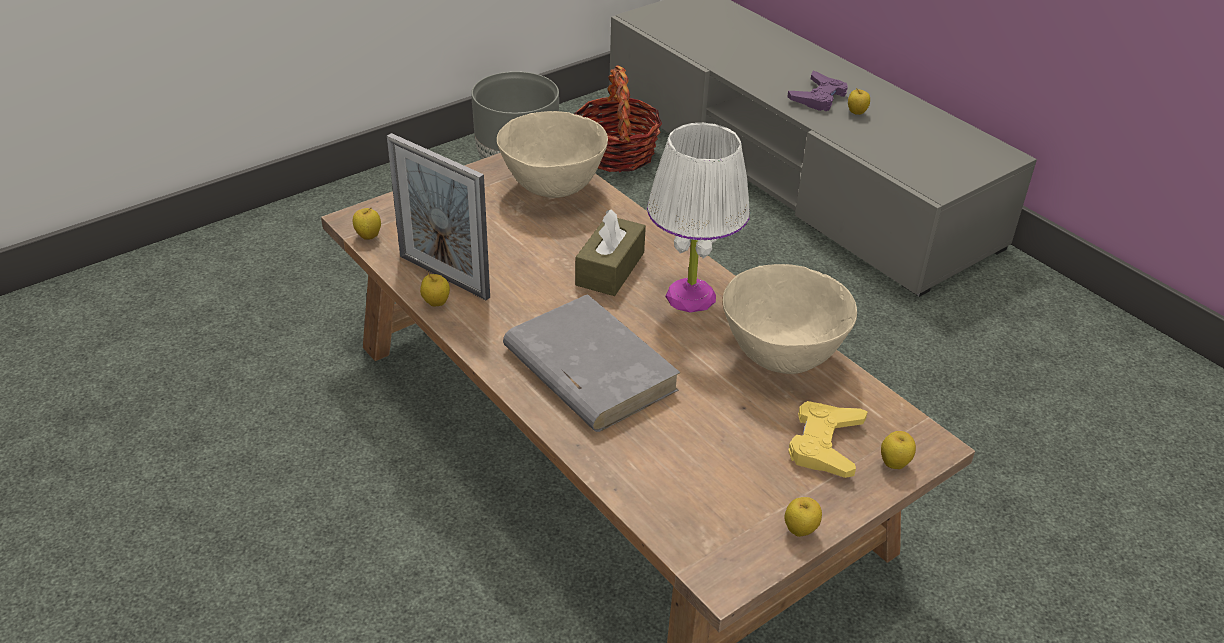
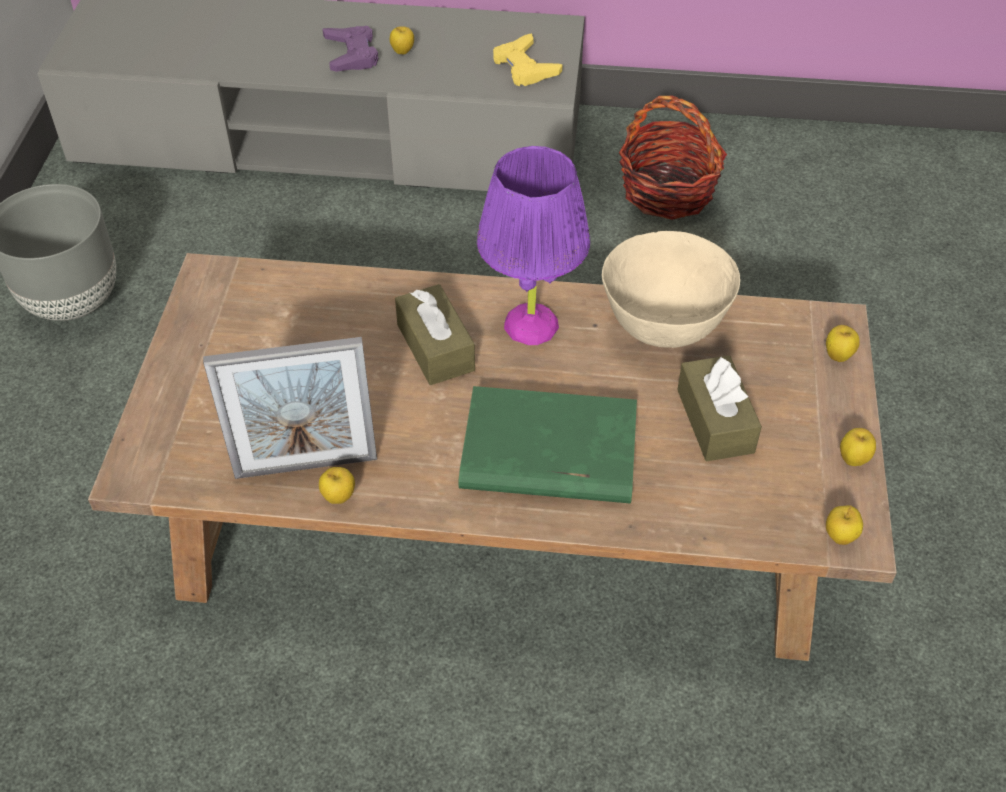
camera: 45 degrees left, 10 degrees up
(368, 236) = (172, 482): apple -> apple (839, 537)
(553, 188) = (274, 302): beige bowl -> none
(588, 369) = (547, 453): grey book -> green book
(616, 154) = (154, 223): basket -> basket (668, 191)
(690, 296) = (530, 324): white table lamp -> purple table lamp
(731, 433) = (715, 421): none -> brown tissue box
(825, 444) = (781, 377): yellow game controller -> yellow game controller (524, 67)

